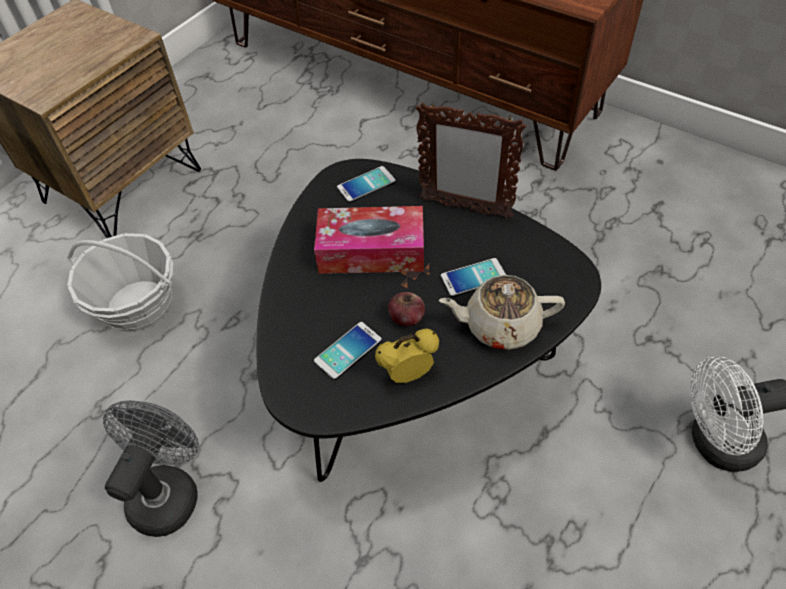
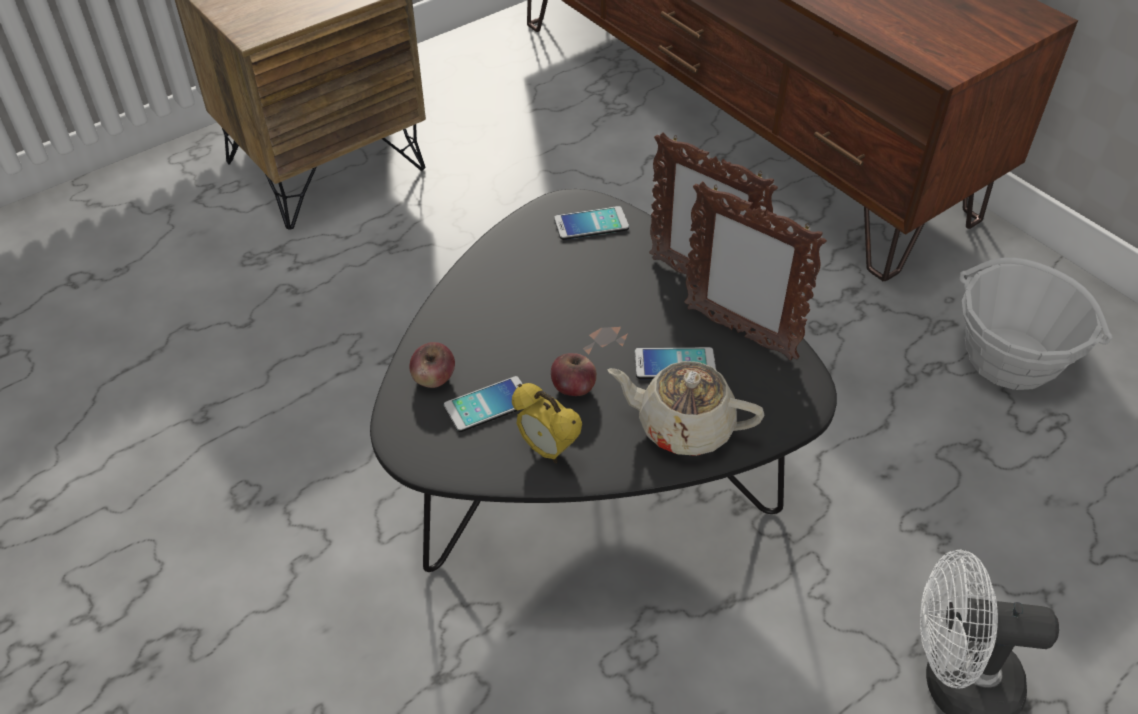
camera: 15 degrees right, 5 degrees down
(139, 305) = (292, 309): basket -> basket (1010, 359)
(168, 490) = (248, 528): grey fan -> none
(297, 342) = (434, 378): none -> apple
(371, 251) = (564, 301): tissue box -> none
(408, 374) = (547, 450): alarm clock -> alarm clock turned 135 degrees counterclockwise
(508, 240) = (738, 332): none -> picture frame

